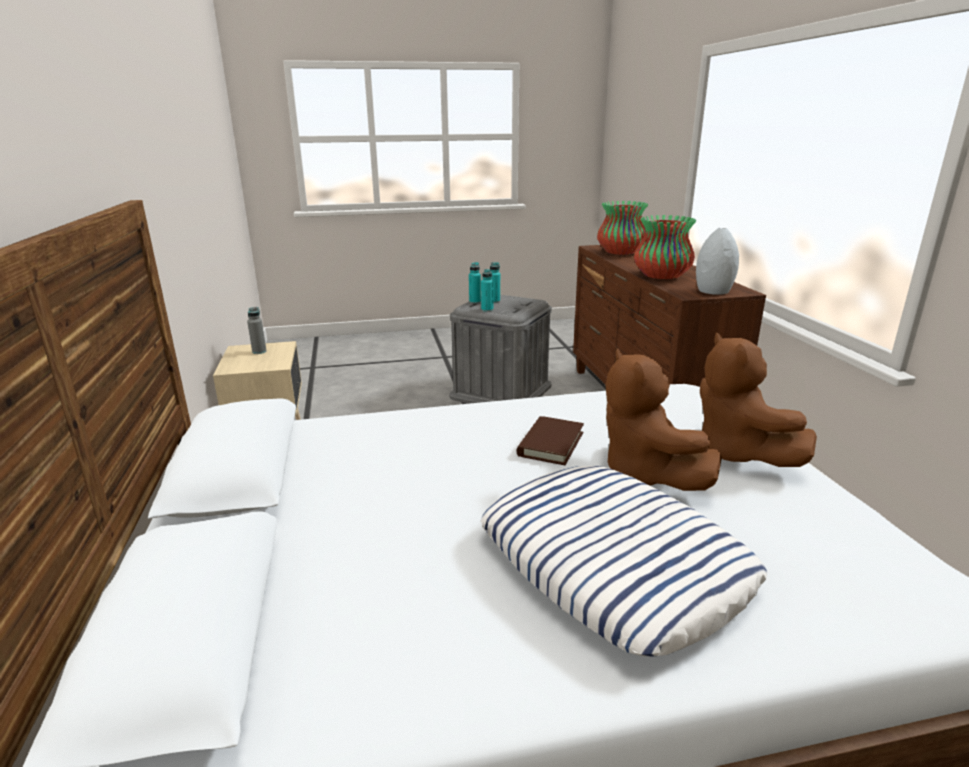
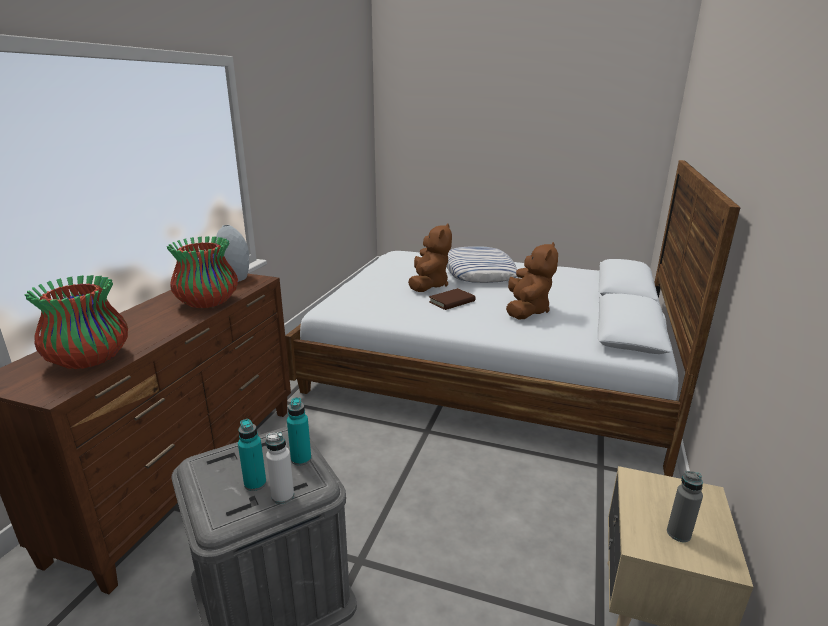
camera: 150 degrees left, 0 degrees up
(475, 302) = (283, 496): turquoise bottle -> white bottle
(737, 454) = (377, 281): brown plush toy -> brown plush toy (526, 310)

